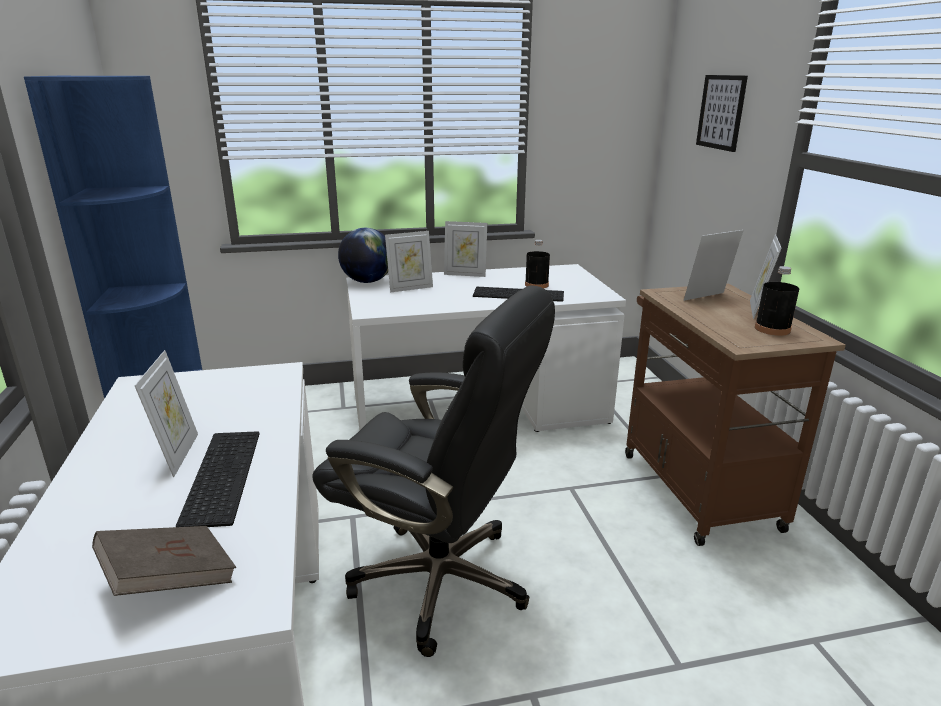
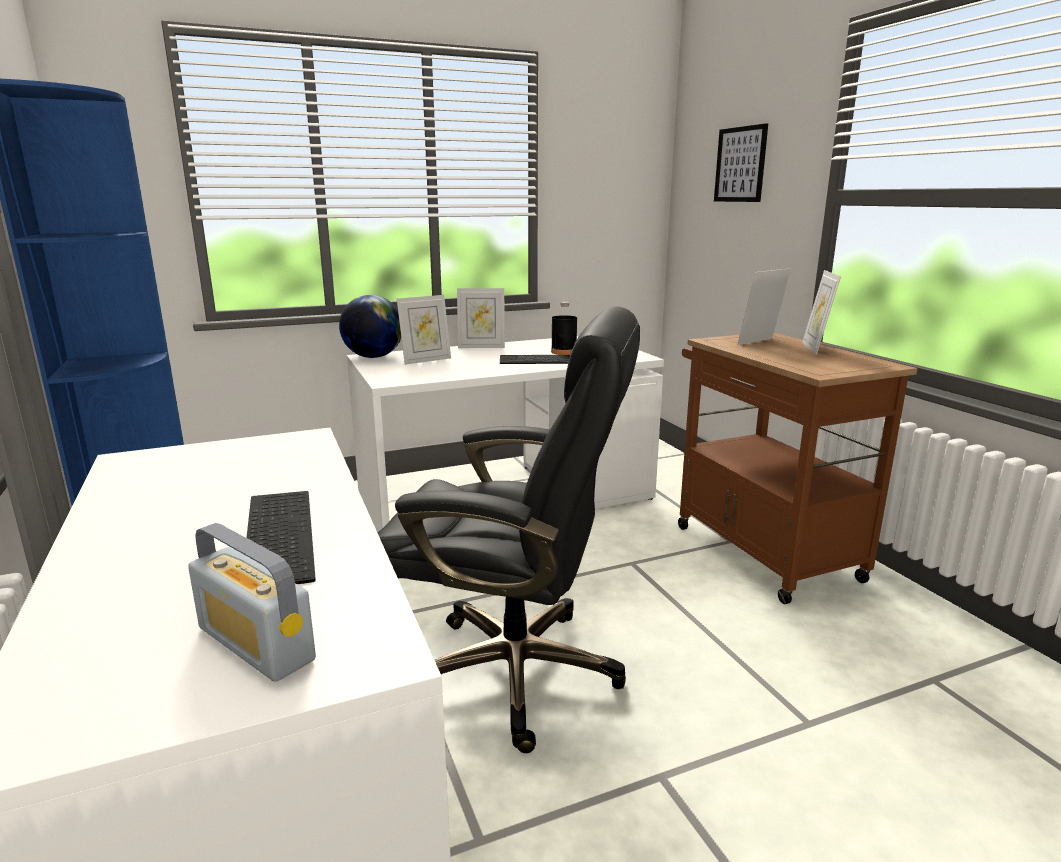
camera: 10 degrees left, 5 degrees down
(170, 580) = (256, 644): brown book -> radio
(178, 455) = (211, 521): picture frame -> none
(772, 329) = (840, 360): black bottle -> none

